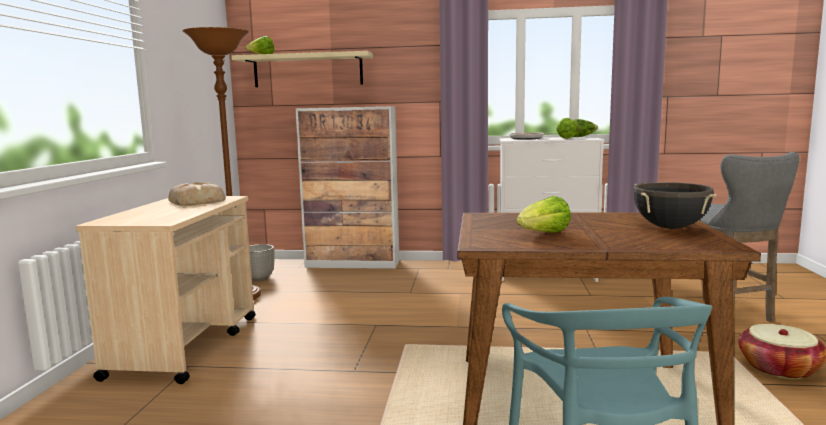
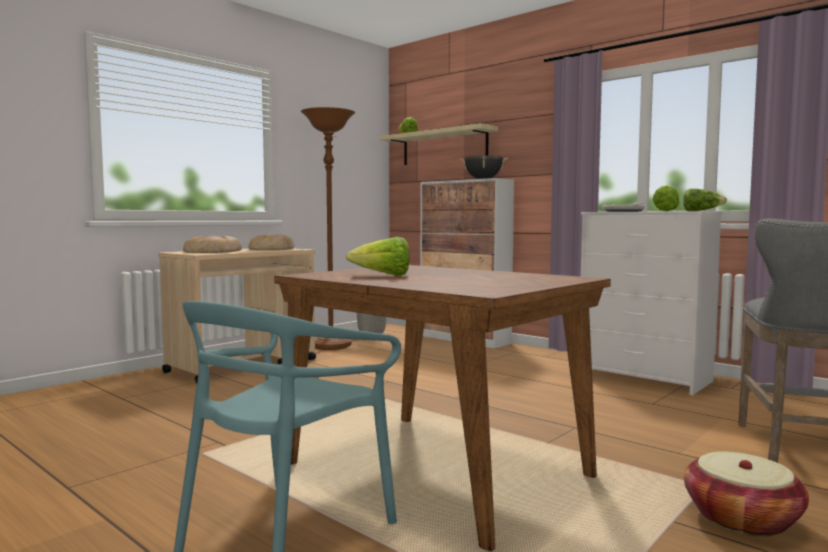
camera: 35 degrees right, 5 degrees down
(155, 215) = (214, 251): none -> bread
(670, 228) = (517, 282): black cooking pot -> black cooking pot (483, 179)

